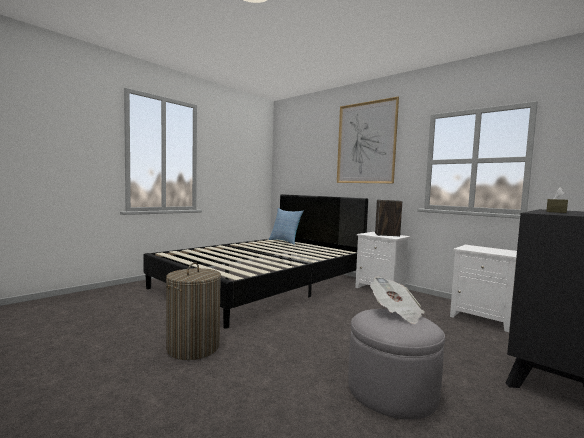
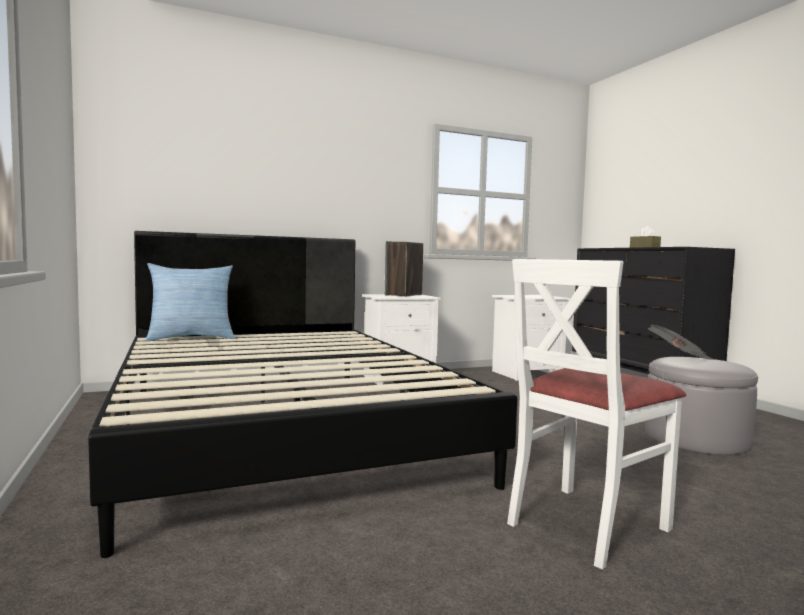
camera: 65 degrees left, 0 degrees up
(193, 347) = (585, 524): laundry basket -> white chair
(366, 143) = (338, 145): picture -> none

